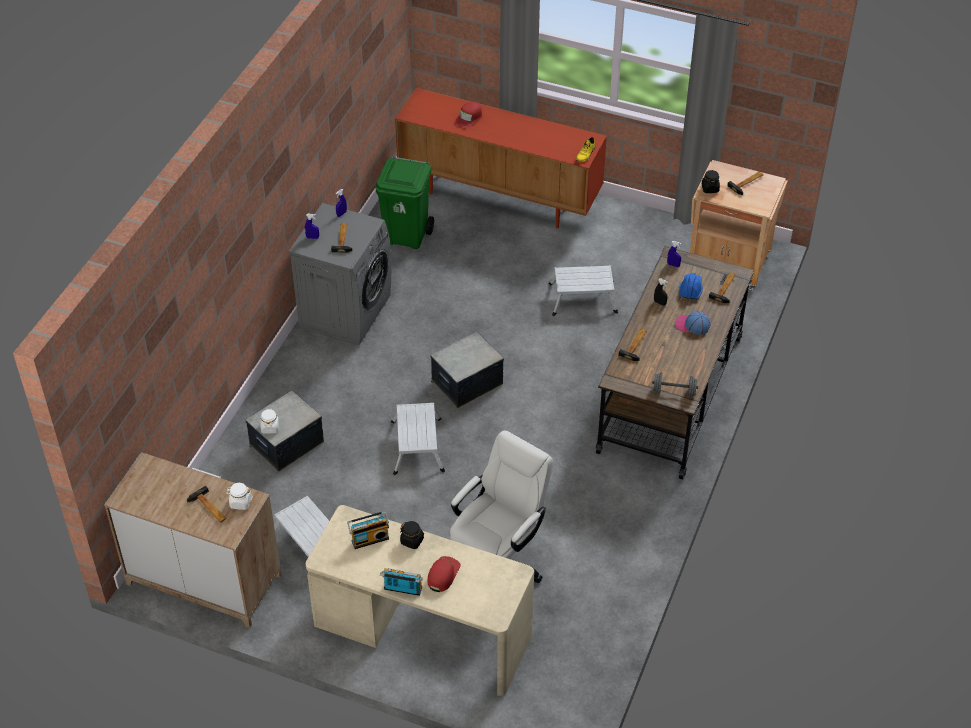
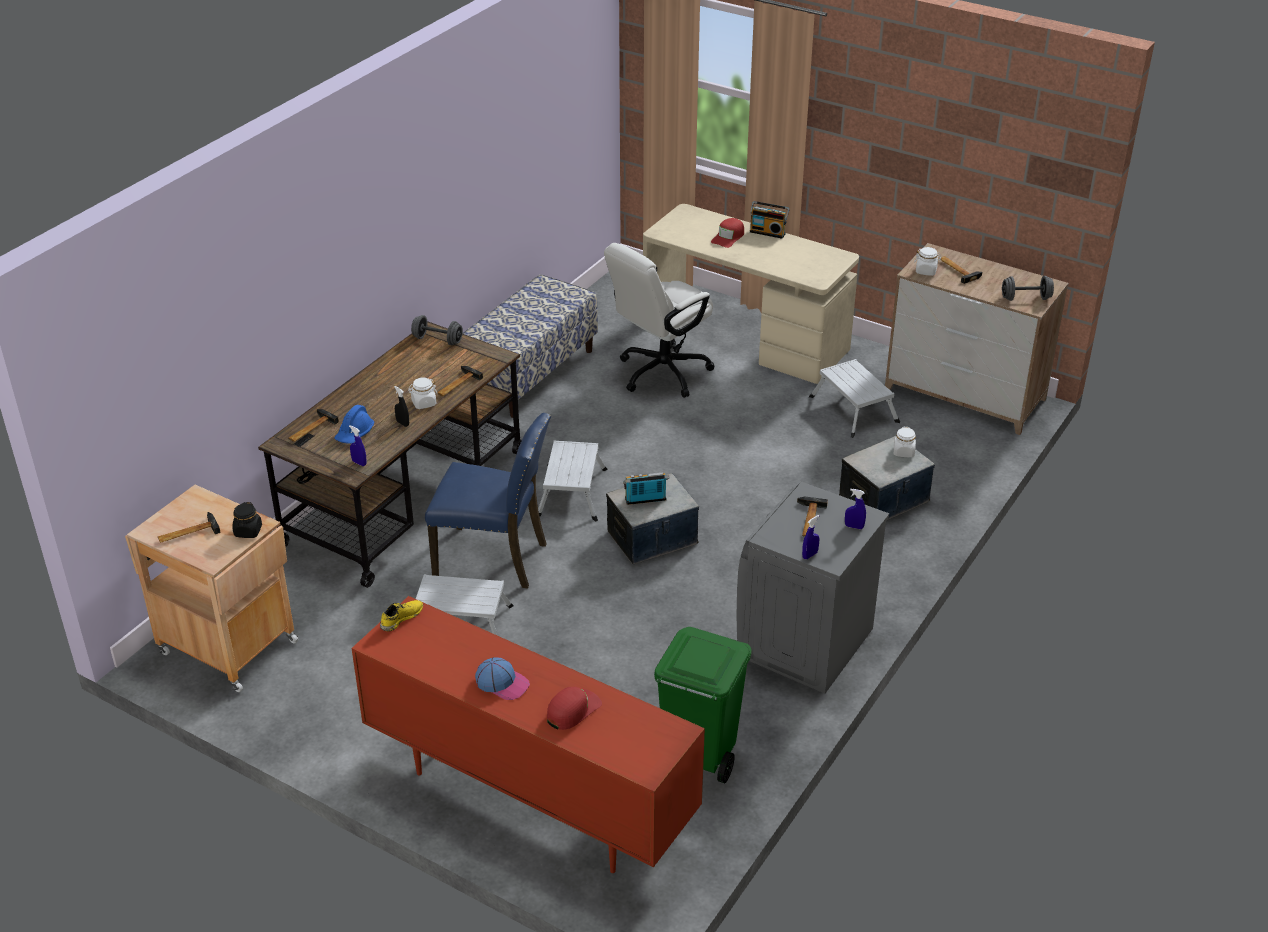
camera: 170 degrees left, 10 degrees down
(150, 475) = (1026, 298): none -> grey dumbbell
(369, 538) = (795, 264): radio -> radio (646, 500)
(412, 541) = (754, 259): black jar -> none
(417, 445) = (726, 480): white step ladder -> white step ladder (571, 493)
(579, 349) = (494, 559): none -> blue chair
(623, 548) = (529, 374): none -> bench
(653, 323) = (423, 403): none -> white jar
(692, 325) = (377, 396): cap -> cap (502, 683)

